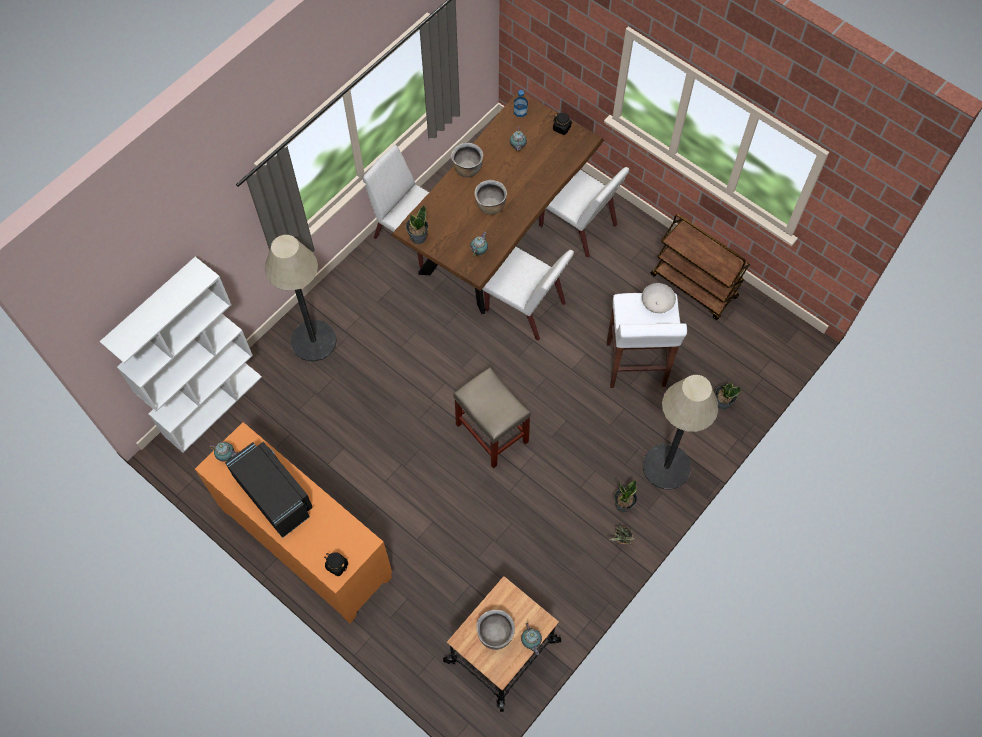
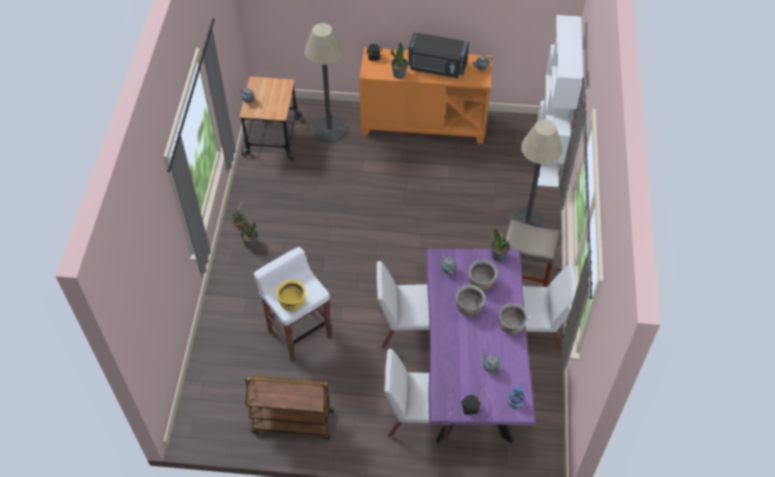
camera: 145 degrees right, 10 degrees down
(491, 432) = (366, 236): beige stool -> beige stool (525, 273)
(495, 634) = (270, 94): brown cooking pot -> brown cooking pot (481, 283)
(499, 234) = (471, 371): brown dining table -> purple dining table
(657, 304) = (292, 303): white bowl -> yellow cooking pot
(666, 467) = (236, 280): floor lamp -> floor lamp (329, 129)
(722, 402) = (220, 345): potted plant -> potted plant (399, 74)

